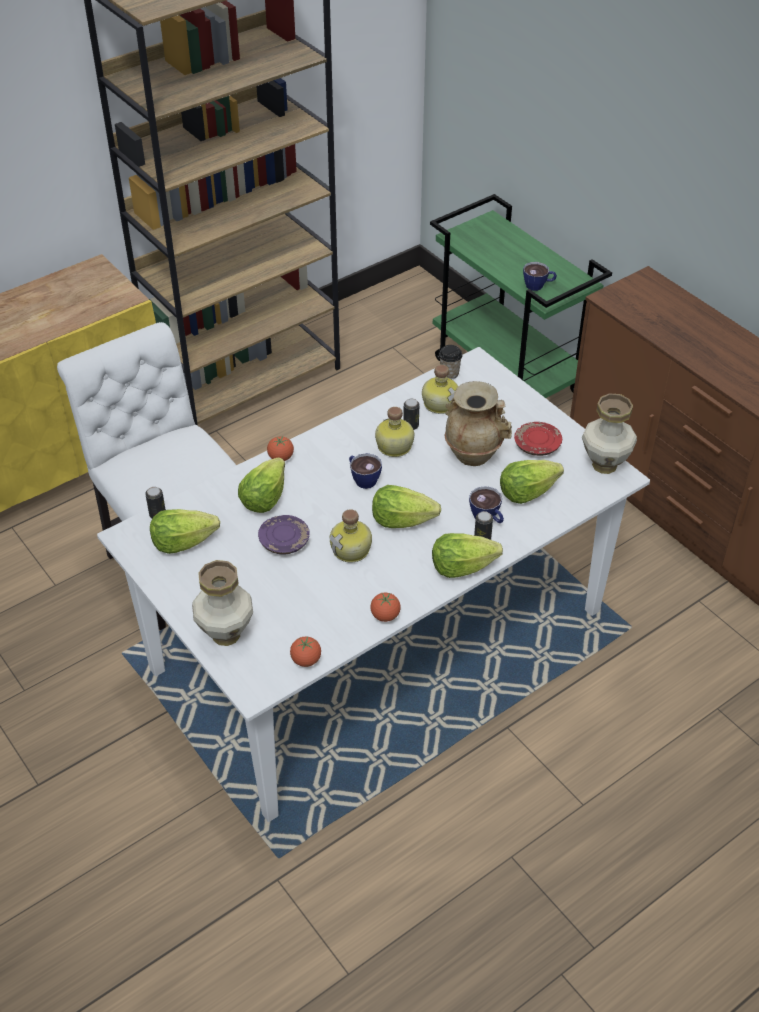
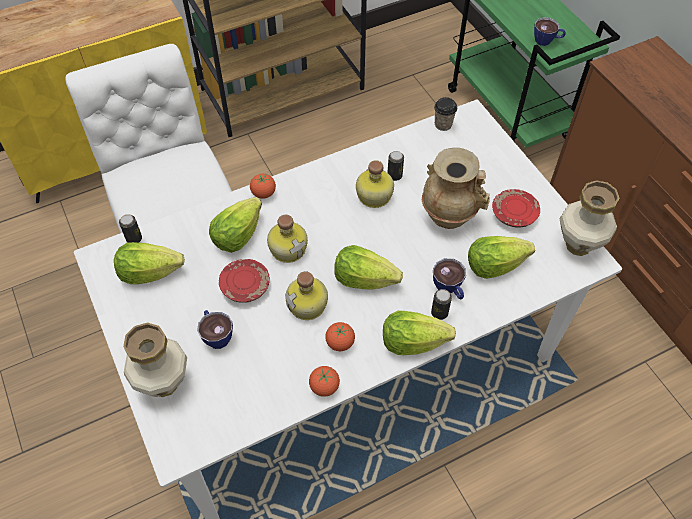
camera: 10 degrees right, 10 degrees up
(284, 541) = (245, 286): purple plate -> red plate
(306, 660) = (234, 427): tomato -> tomato (340, 343)
(362, 479) = (336, 227): cup -> cup (216, 335)
(440, 403) = (427, 154): bottle -> bottle (288, 248)

